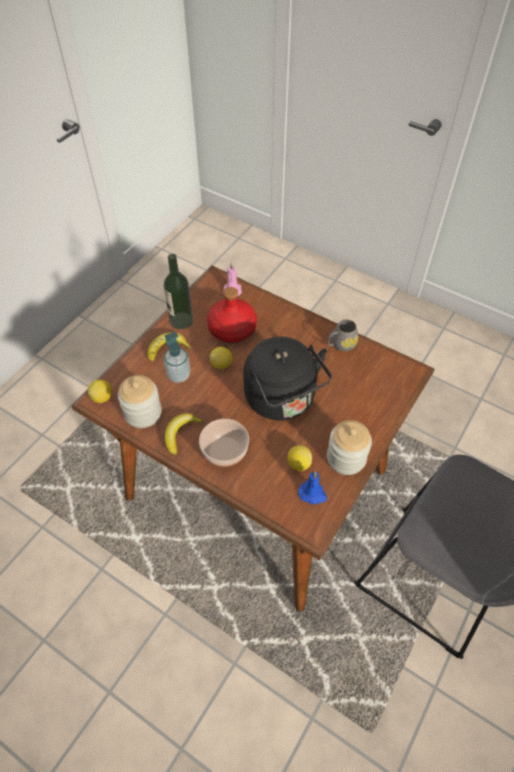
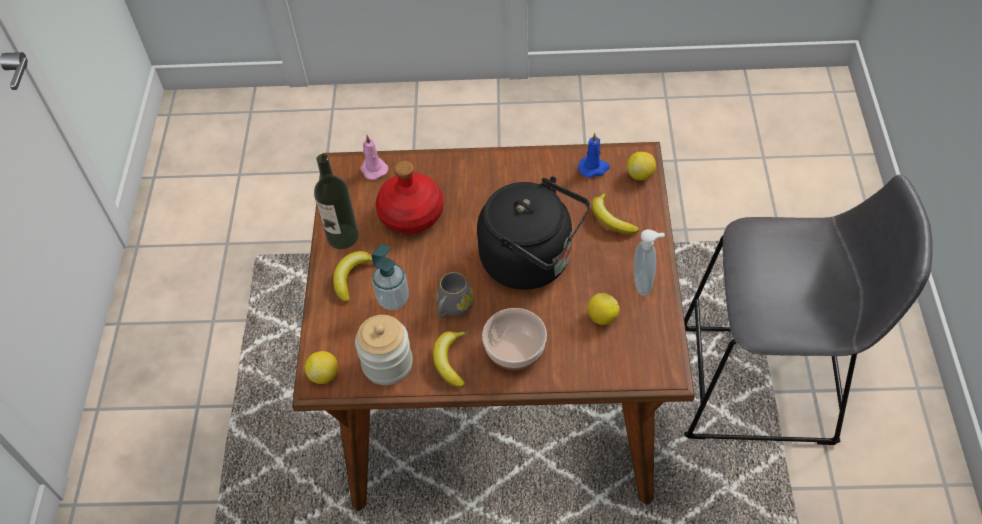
camera: 30 degrees left, 0 degrees up
(221, 364) = (433, 260): lemon -> lemon (640, 175)
(313, 494) = (640, 339): blue candle -> blue candle (594, 168)
(340, 345) = (545, 168): grey mug -> grey mug (453, 308)
(346, 458) = (644, 283): jar -> soap dispenser
(357, 402) = (611, 219): none -> banana

